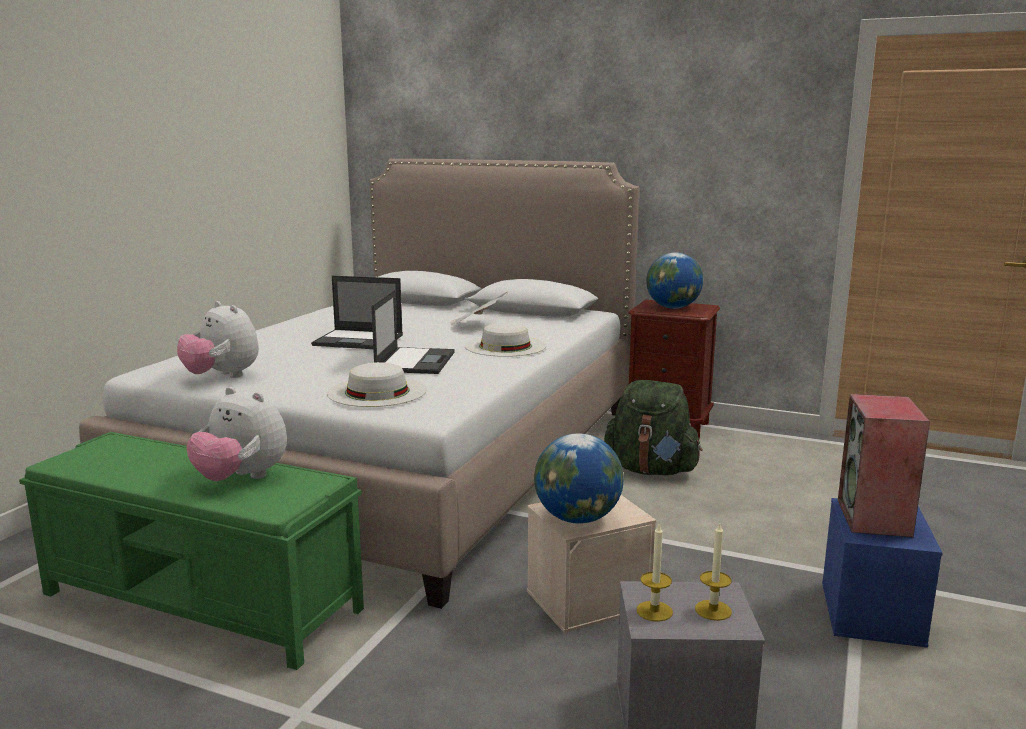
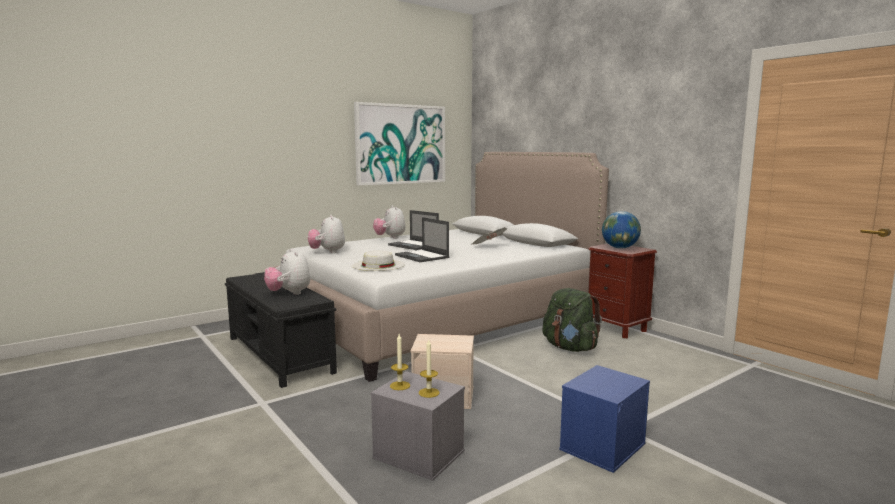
camera: 30 degrees right, 5 degrees down
(203, 602) = (279, 355): green bench -> black bench
(250, 148) = (401, 144): none -> picture
(280, 329) = (390, 238): none -> plush toy
(415, 361) = (422, 256): laptop -> laptop turned 105 degrees clockwise
(505, 346) = (482, 256): white hat -> none
(578, 518) = (431, 343): globe -> none
(875, 518) = (605, 379): speaker -> none

